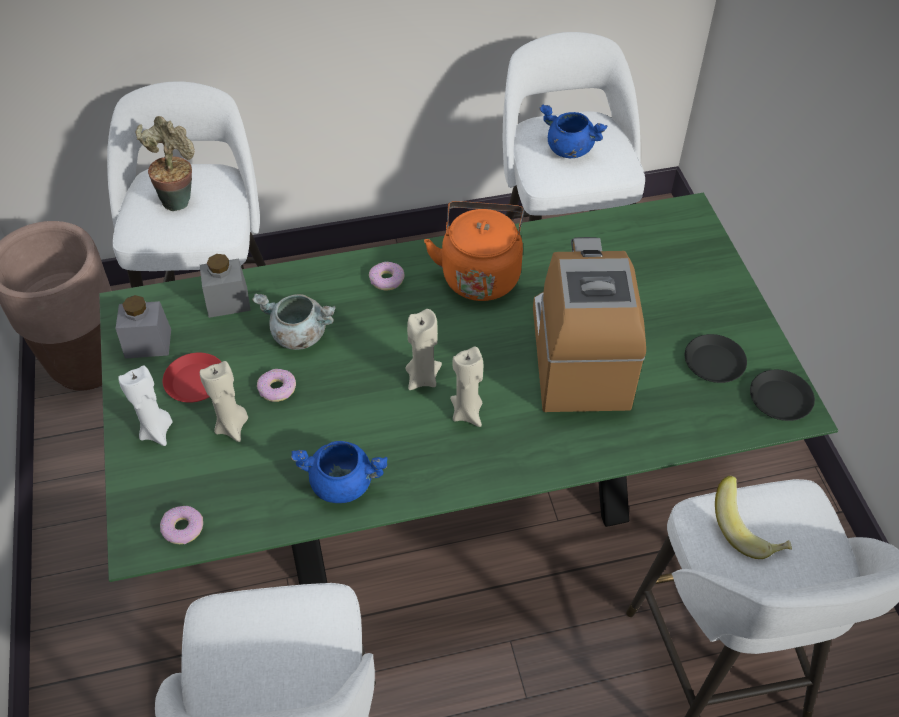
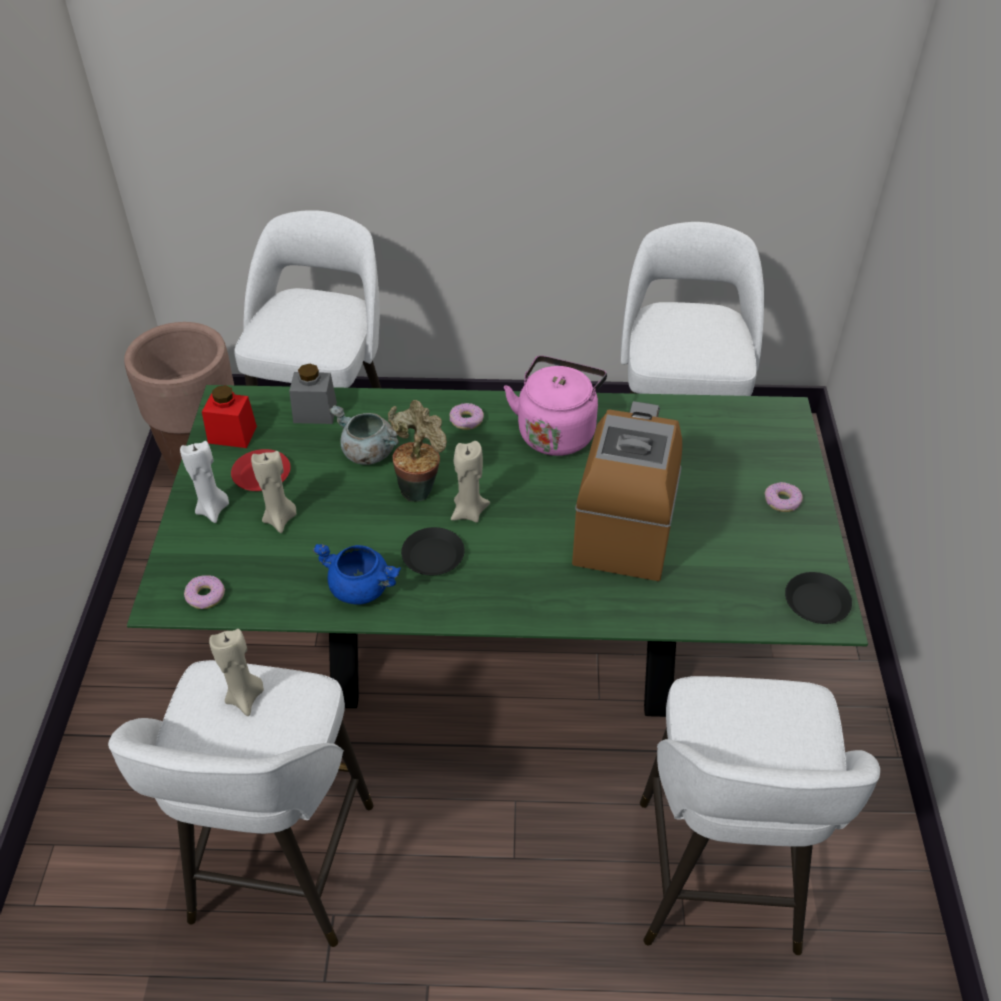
camera: 15 degrees right, 5 degrees down
(148, 343) = (232, 434): grey jar -> red jar
(179, 198) = (304, 318): potted plant -> potted plant (419, 488)
(277, 389) = (332, 496): donut -> donut (782, 501)
(467, 412) = (500, 551): beige candle -> beige candle (245, 697)
(480, 274) = (557, 431): orange kettle -> pink kettle
(568, 149) = (685, 335): blue cooking pot -> none
(713, 362) = (760, 555): black plate -> black plate (433, 556)
(748, 529) = (739, 716): banana -> none

